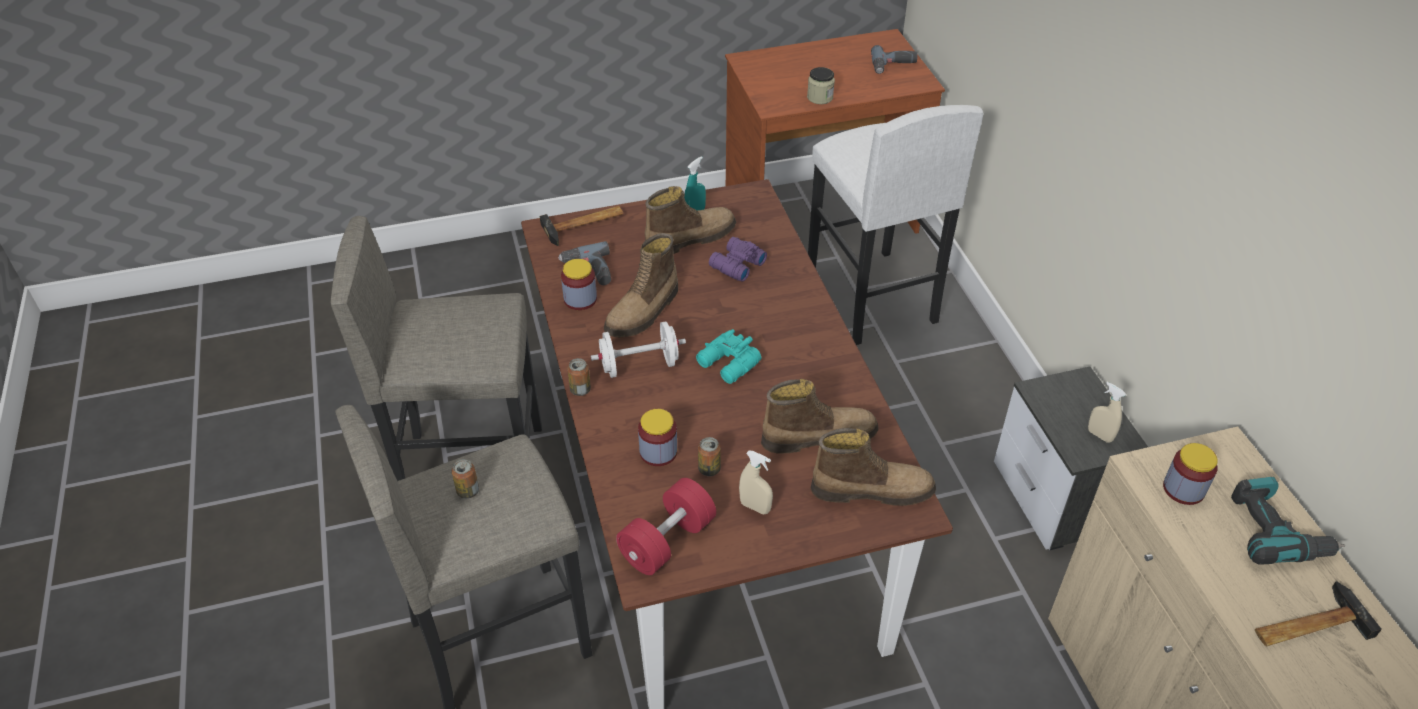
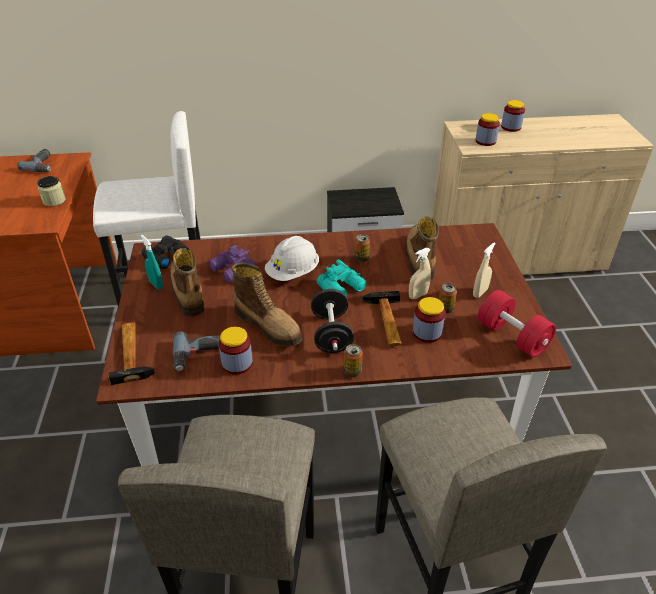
camera: 80 degrees left, 5 degrees down
(468, 491) = (460, 458): can -> can (361, 258)
(639, 365) = (331, 334): white dumbbell -> black dumbbell
(746, 316) = (293, 273): none -> white hard hat
(747, 207) = (165, 257): none -> black binoculars
(872, 489) = (465, 244): boot -> none
(1099, 435) = (379, 198): beige spray bottle -> beige spray bottle (418, 295)
(1275, 532) = (511, 127): power drill -> jar
(1306, 625) = (563, 133): hammer -> hammer (386, 322)

